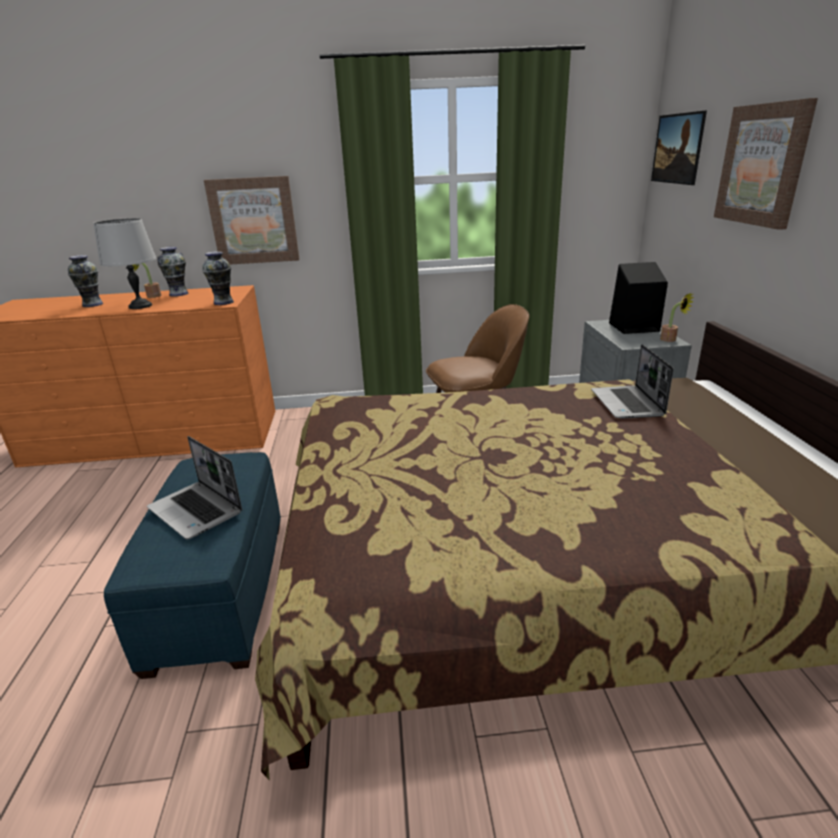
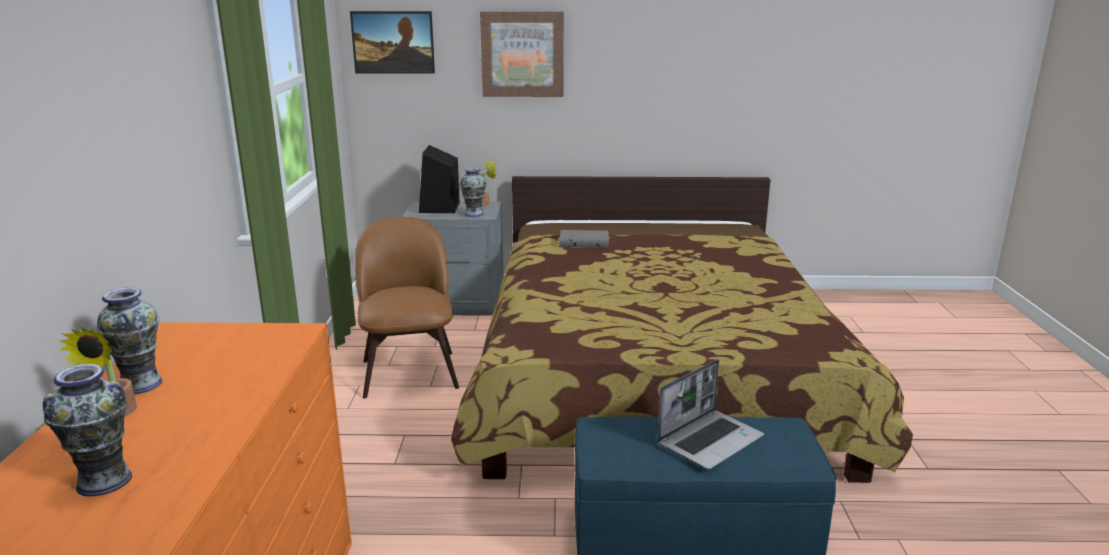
camera: 85 degrees left, 5 degrees down
(139, 306) = (211, 411): grey table lamp -> none
(224, 302) = (285, 333): vase -> vase (473, 214)
(254, 221) = (142, 204): picture -> none
(628, 404) = (584, 242): laptop -> grey book

